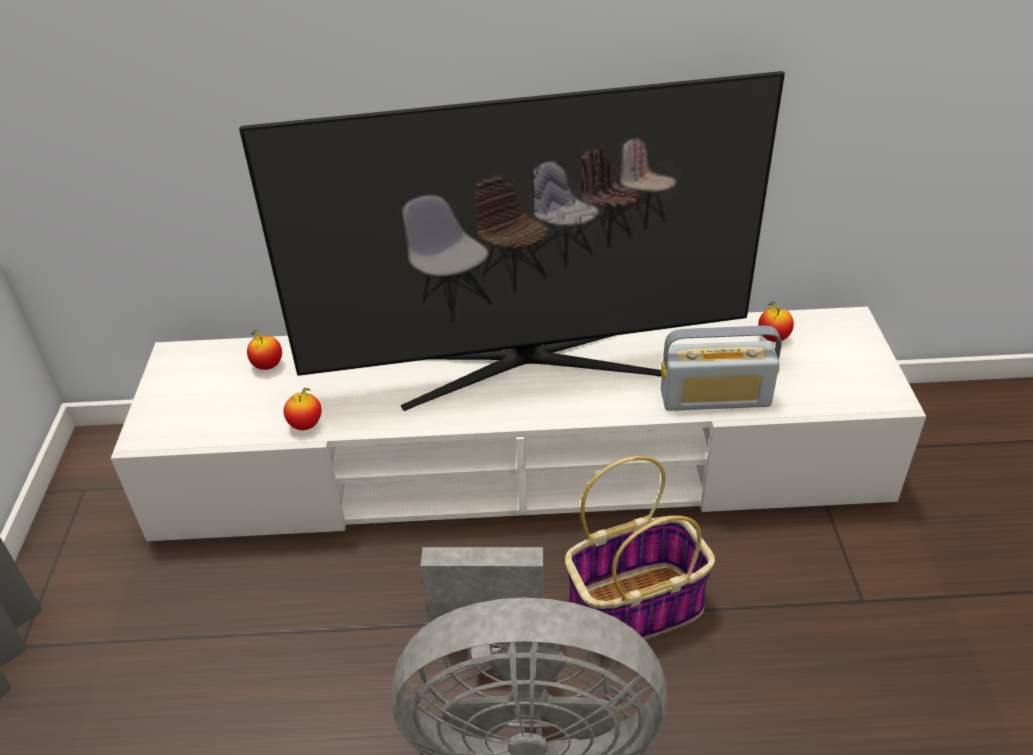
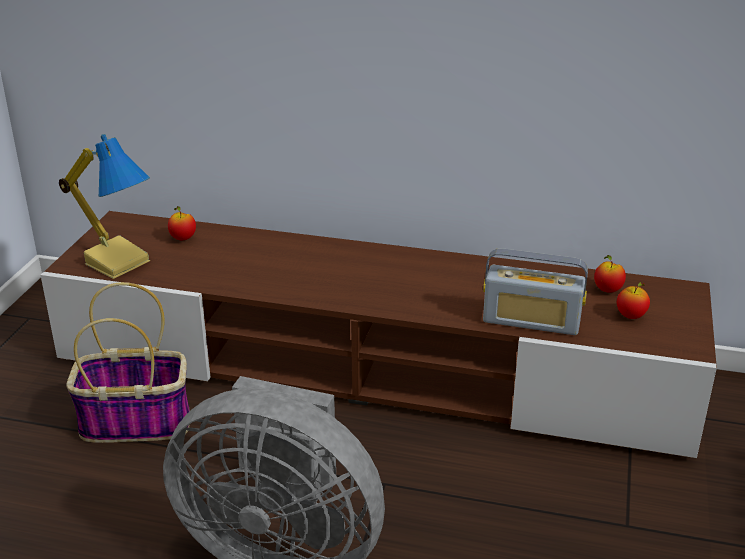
camera: 15 degrees right, 10 degrees down
(203, 416) = (118, 261): none -> table lamp
(306, 425) = (191, 280): apple -> apple (631, 316)
(522, 465) = (374, 368): white tv stand -> brown tv stand
(525, 365) = (384, 272): television -> none
(636, 606) = (421, 485): basket -> basket (137, 422)

